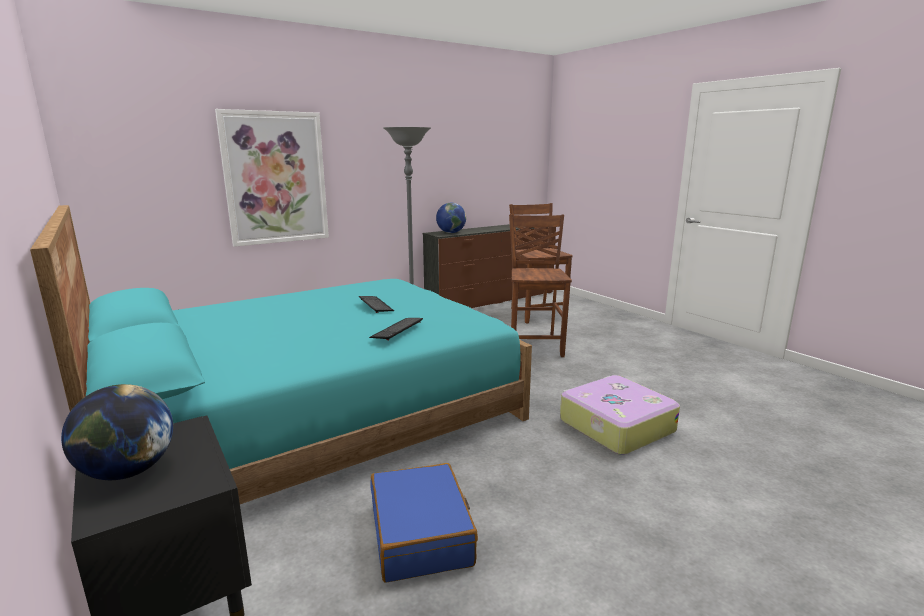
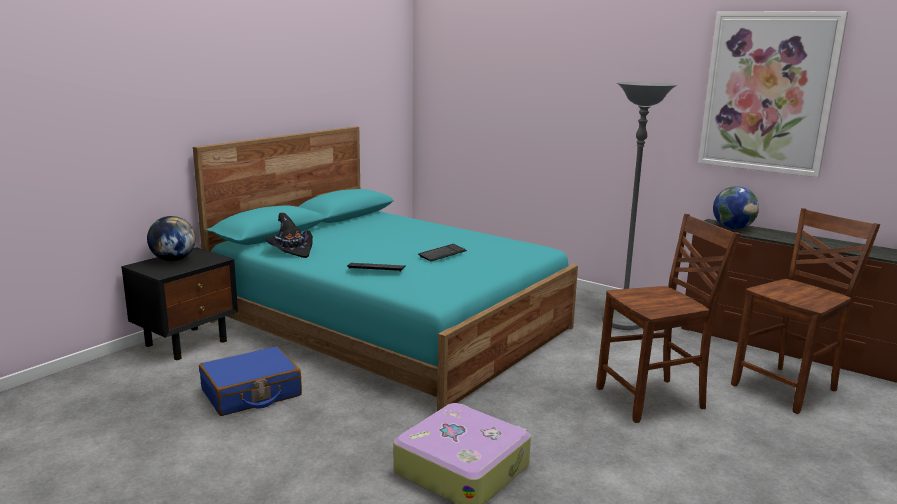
camera: 70 degrees right, 0 degrees up
(255, 367) = (291, 250): none -> black hat
(275, 178) = (548, 124): picture -> picture (768, 92)

